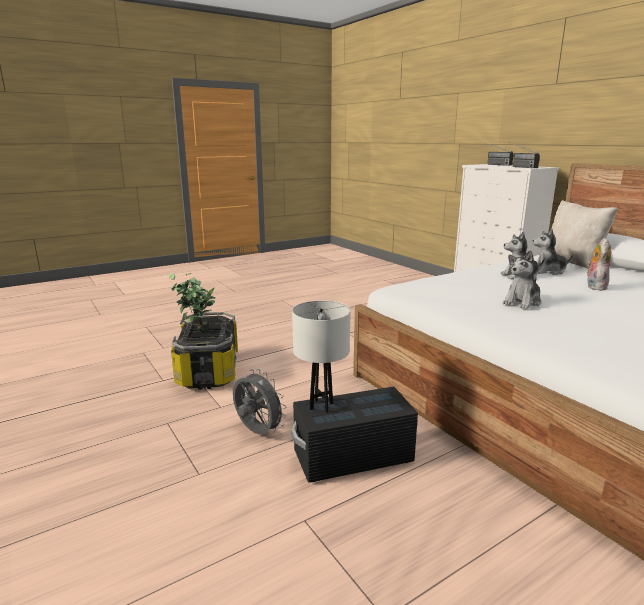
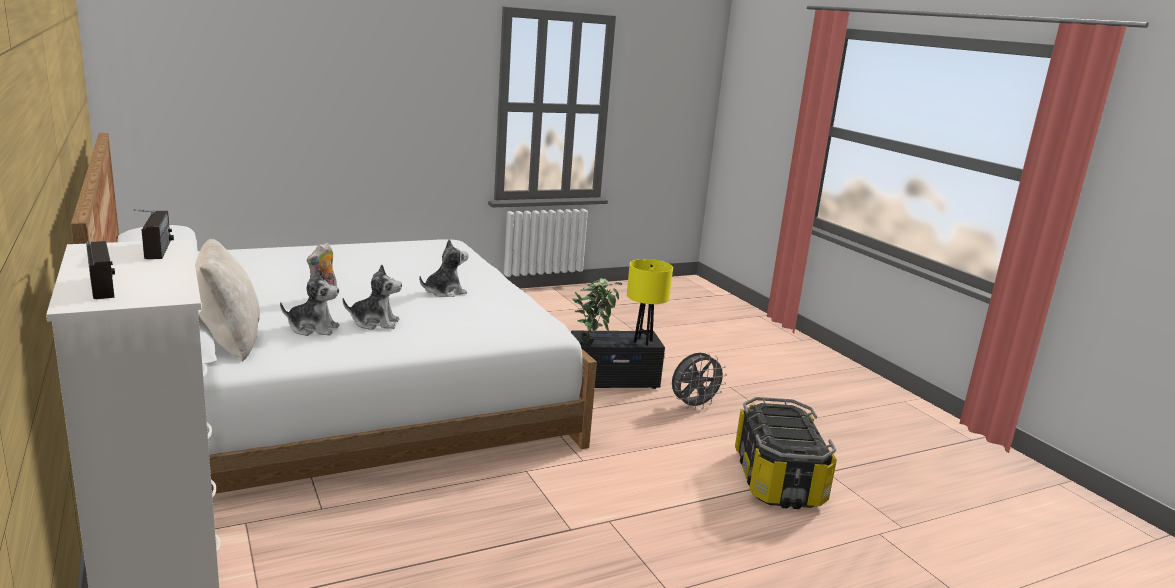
camera: 175 degrees left, 0 degrees up
(196, 333) = (794, 421): potted plant -> potted plant (593, 341)
(257, 432) = (693, 406): grey fan -> grey fan turned 75 degrees counterclockwise
(321, 406) = (643, 341): white table lamp -> yellow table lamp

